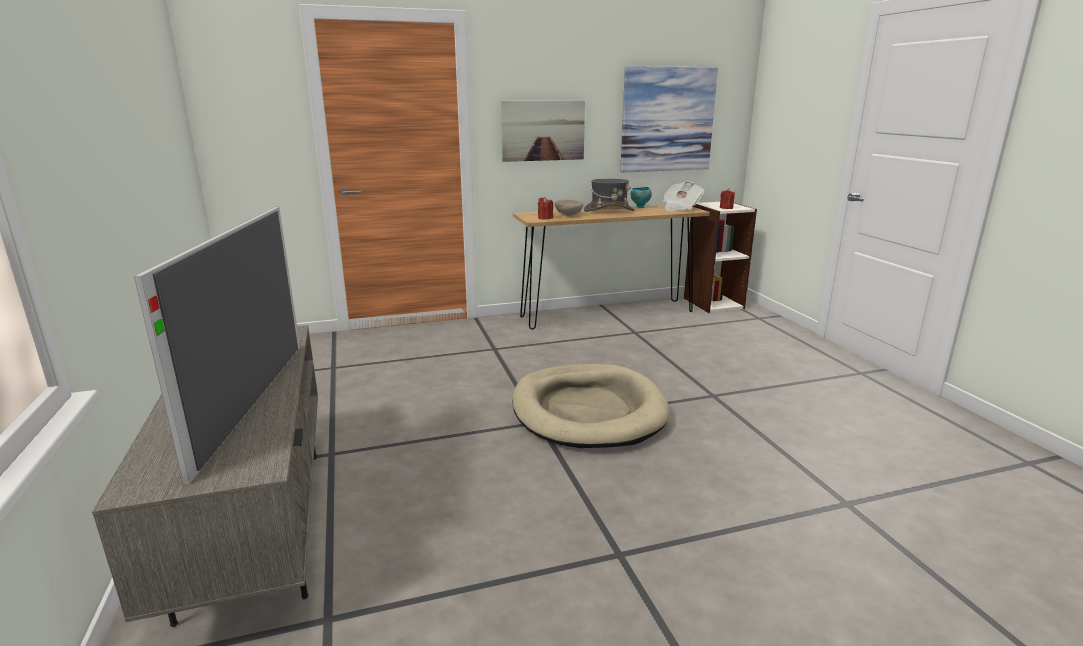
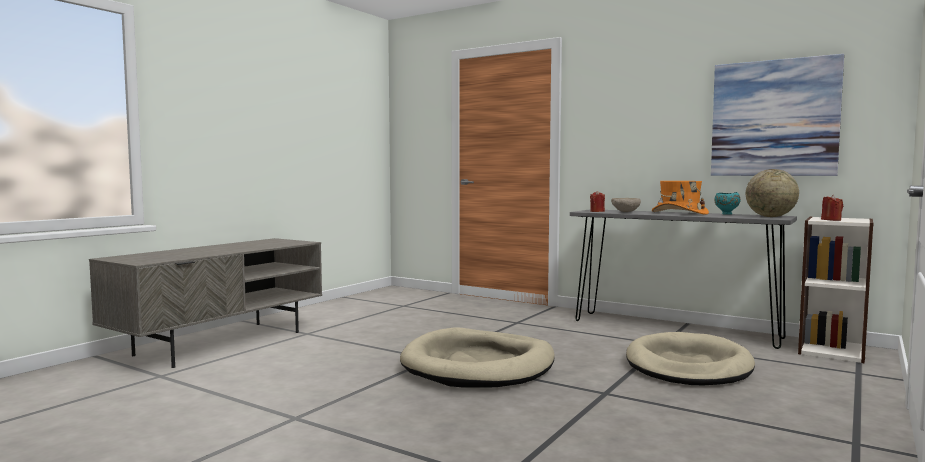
camera: 50 degrees right, 15 degrees down
(255, 401) = (210, 252): television -> none
(543, 130) = (625, 133): picture -> none
(607, 314) = (673, 329): brown console table -> grey console table
(609, 211) = (679, 213): grey hat -> orange hat
(680, 208) = (770, 216): newspaper -> globe
(690, 347) = (688, 366): none -> beige dog bed

